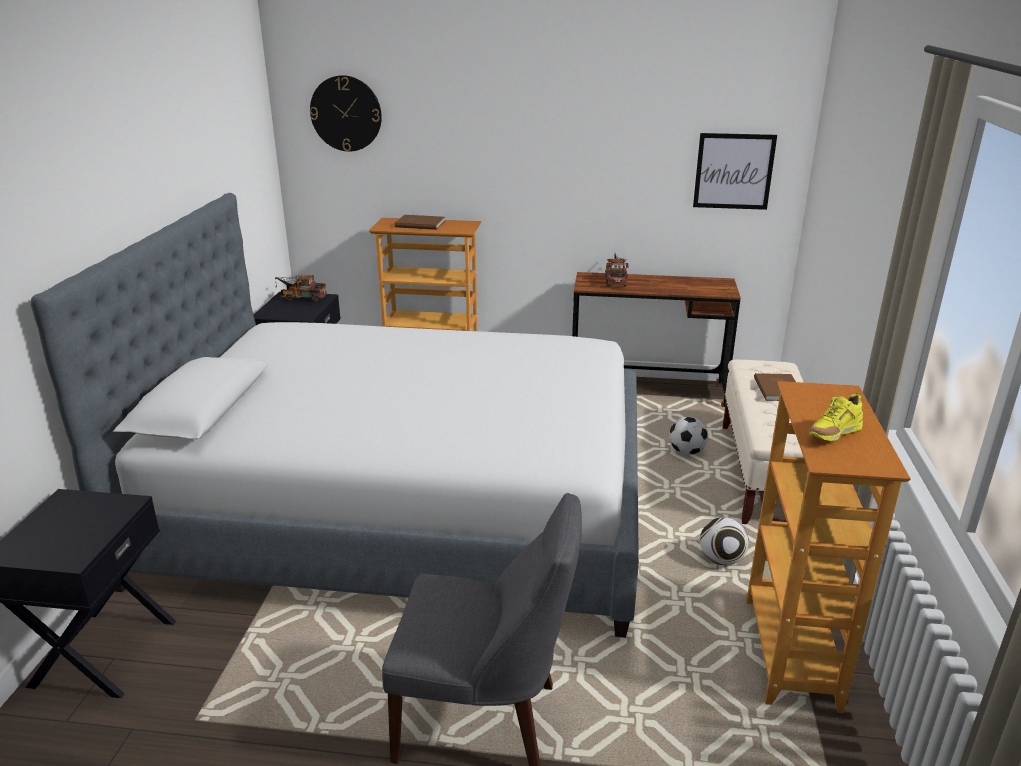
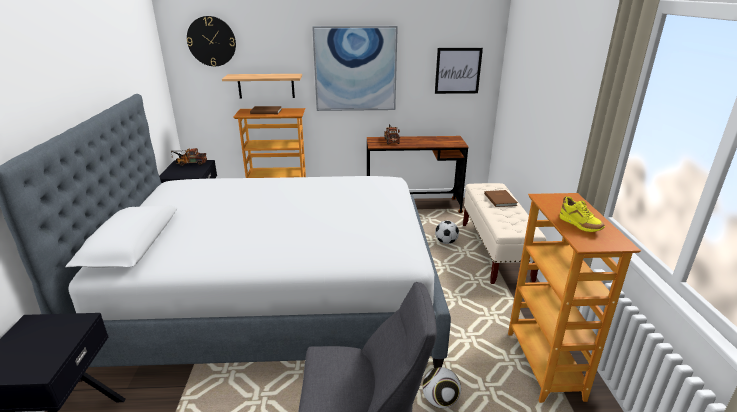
camera: 10 degrees left, 0 degrees up
(423, 184) = (266, 86): none -> shelf
(564, 163) = (355, 69): none -> picture
(721, 560) = (485, 308): football -> football (440, 401)
(833, 435) = (579, 226): yellow shoe -> yellow shoe turned 75 degrees counterclockwise

